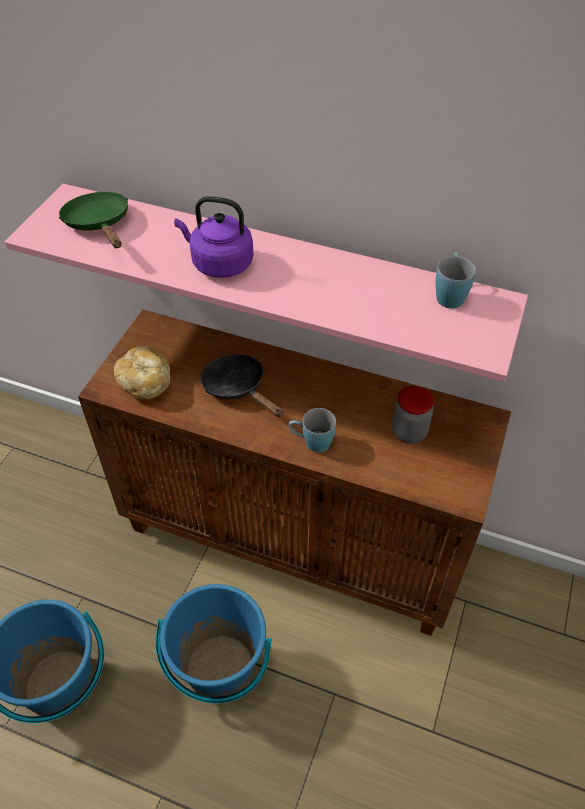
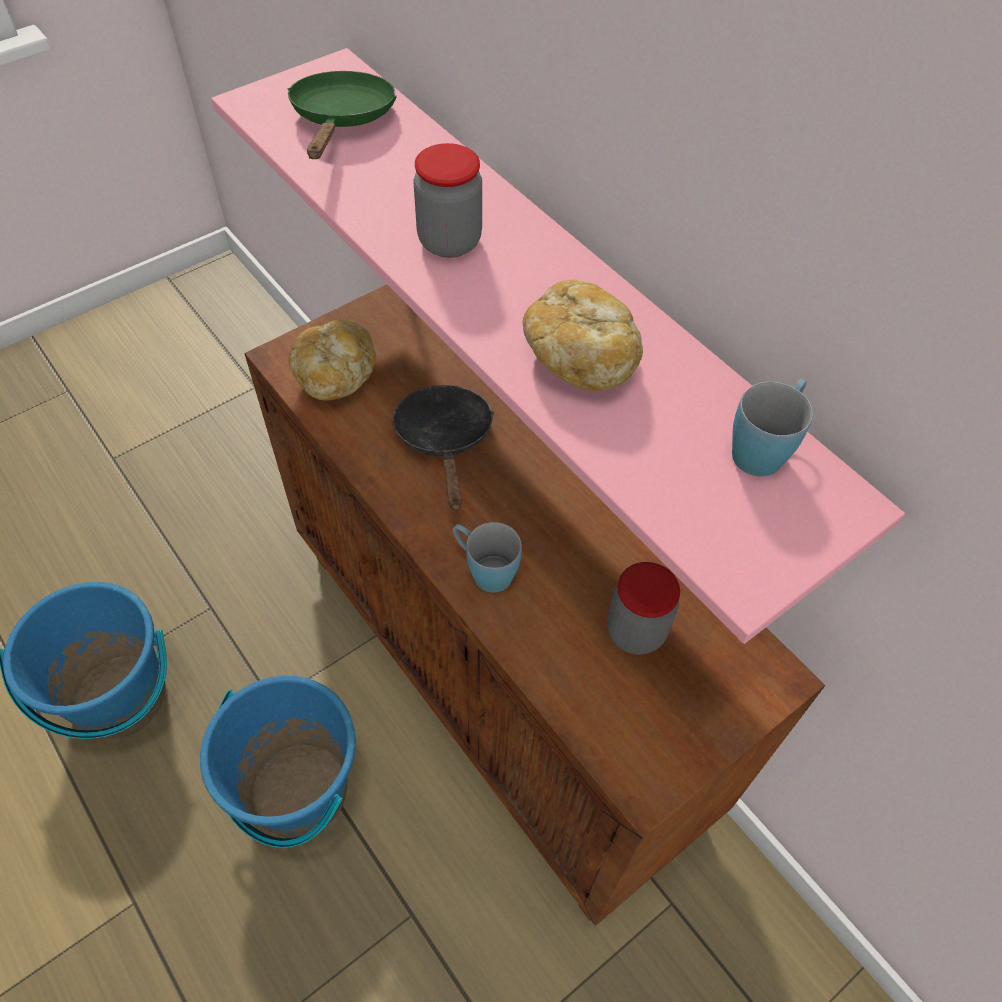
camera: 30 degrees right, 5 degrees up
(219, 263) = (449, 242): purple kettle -> jar
(334, 290) = (580, 356): none -> bread

